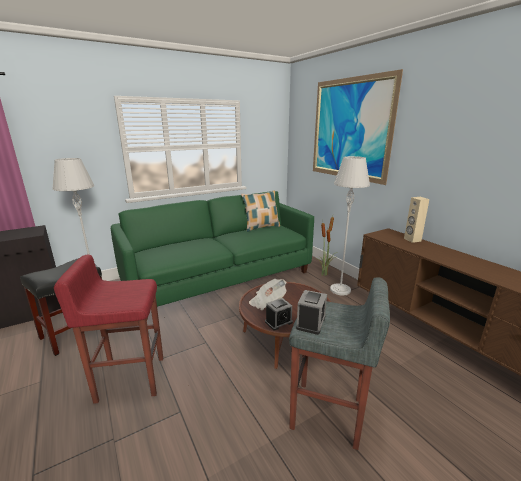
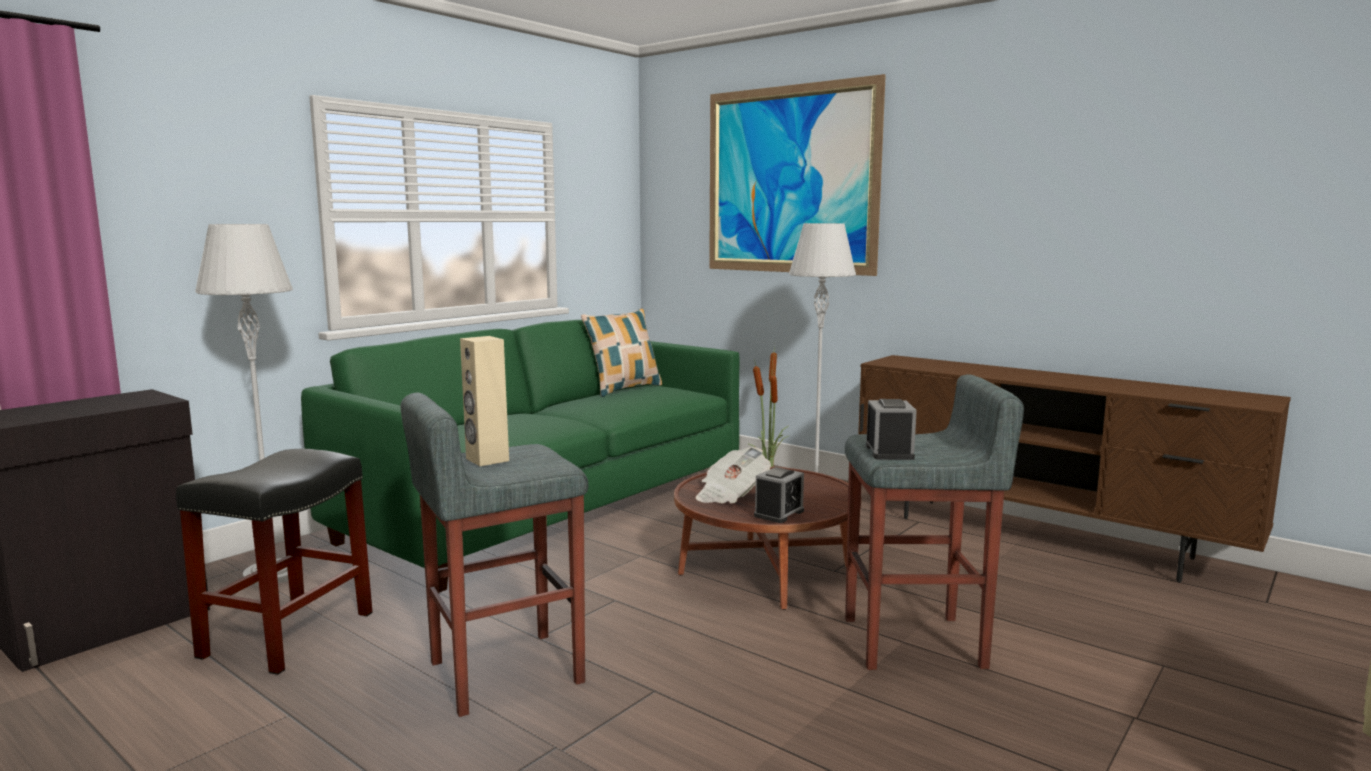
camera: 20 degrees left, 10 degrees down
(130, 378) = (503, 672): red stool -> grey stool
(412, 240) = (946, 363): beige speaker -> beige speaker (486, 460)

